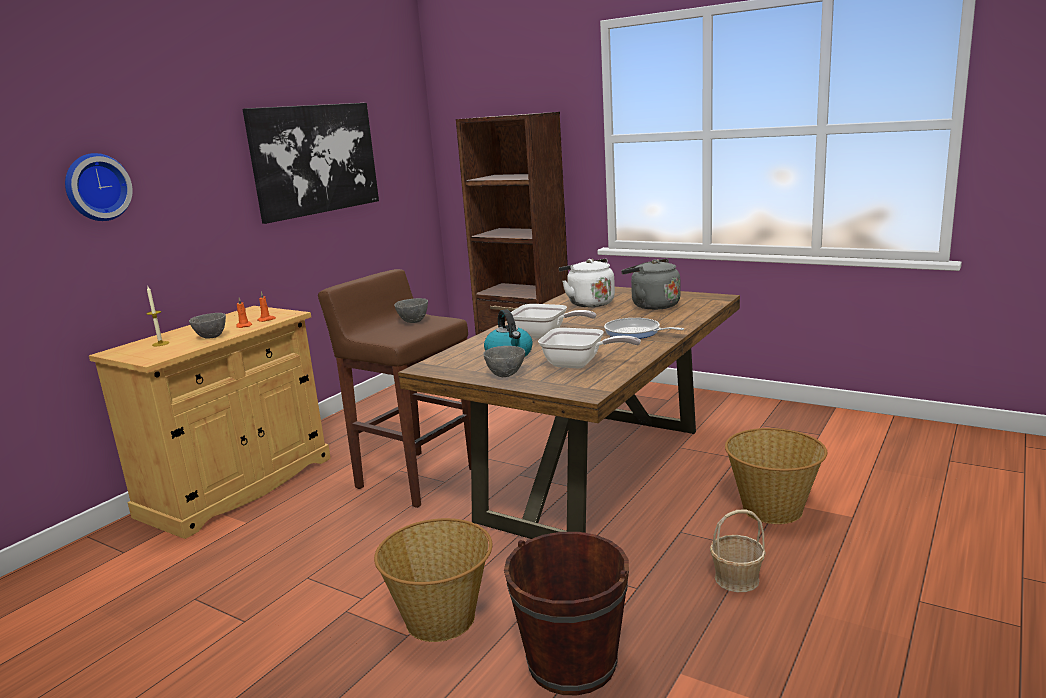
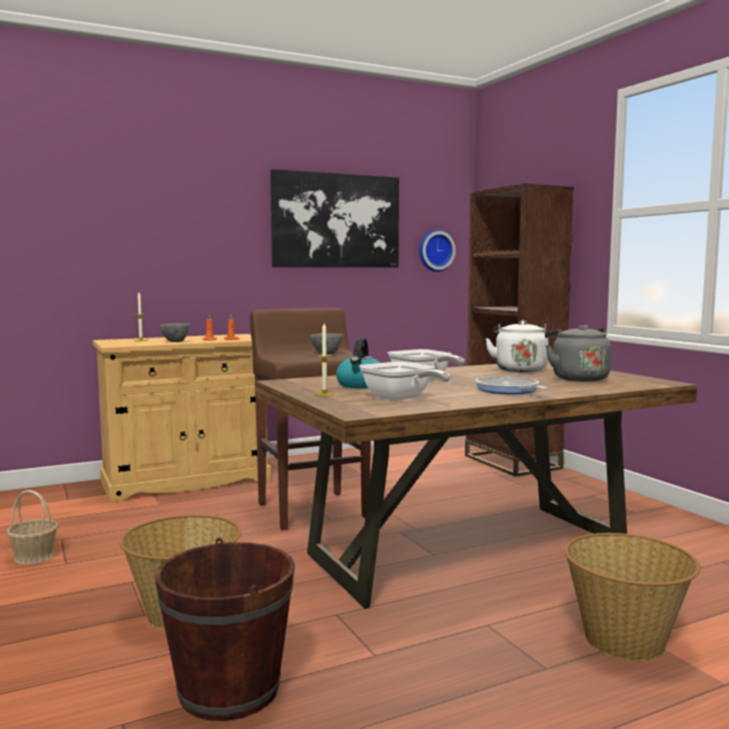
camera: 30 degrees right, 10 degrees down
(96, 187) = (129, 214): wall clock -> wall clock (435, 250)
(505, 375) = (324, 394): grey bowl -> candle
(736, 579) = (488, 688): basket -> basket (34, 556)

